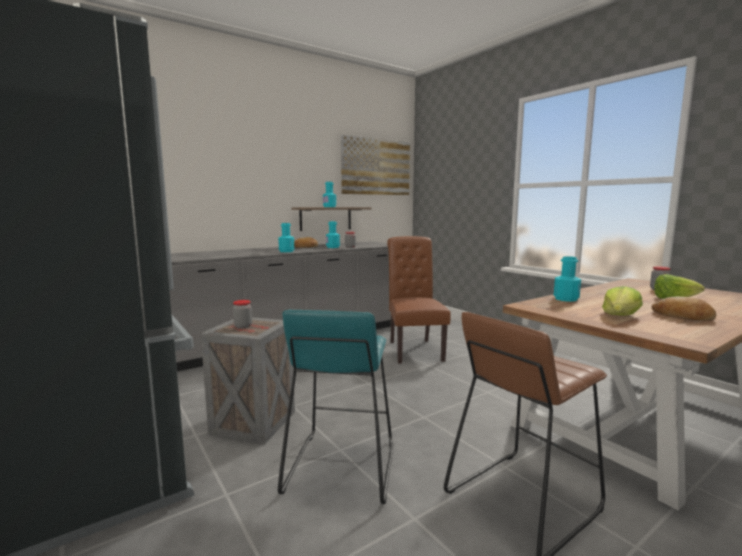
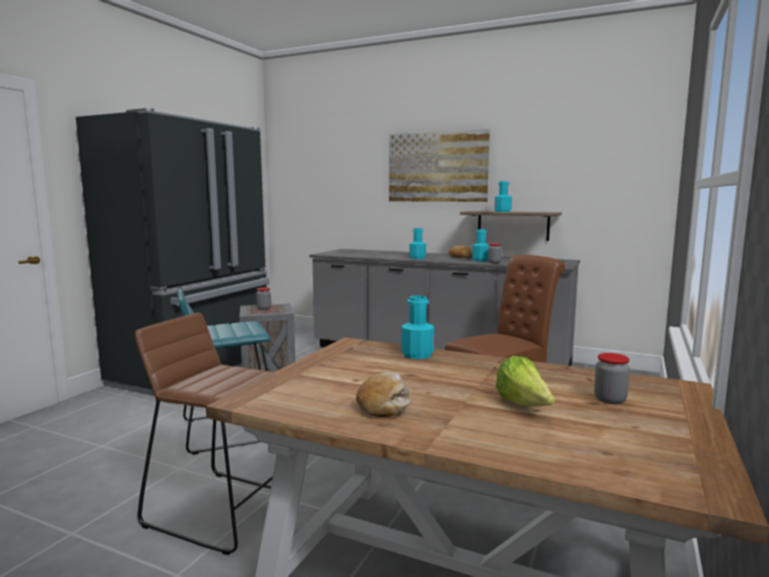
camera: 60 degrees right, 0 degrees up
(376, 167) = (600, 155): picture -> picture (437, 167)
(620, 316) = (347, 376): lettuce -> none

